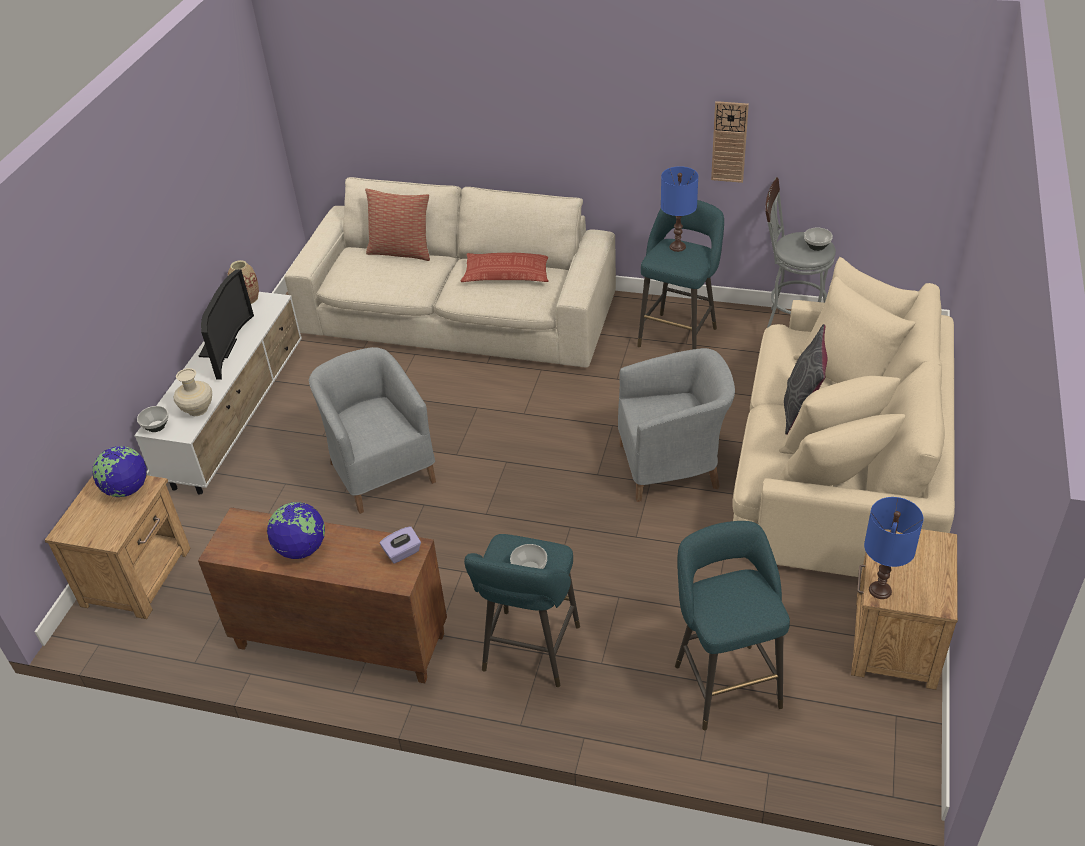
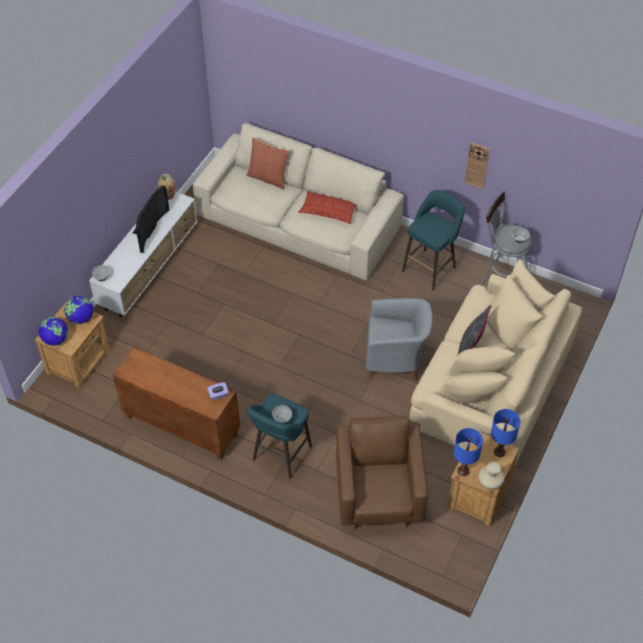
camera: 10 degrees right, 10 degrees up
(198, 410) = (126, 271): beige vase -> beige vase (490, 483)
(301, 549) = (166, 380): globe -> globe (55, 339)
(380, 469) = (225, 323): grey armchair -> none
(678, 247) = (434, 220): blue table lamp -> blue table lamp (499, 452)
(725, 681) = (379, 495): turquoise stool -> brown armchair

